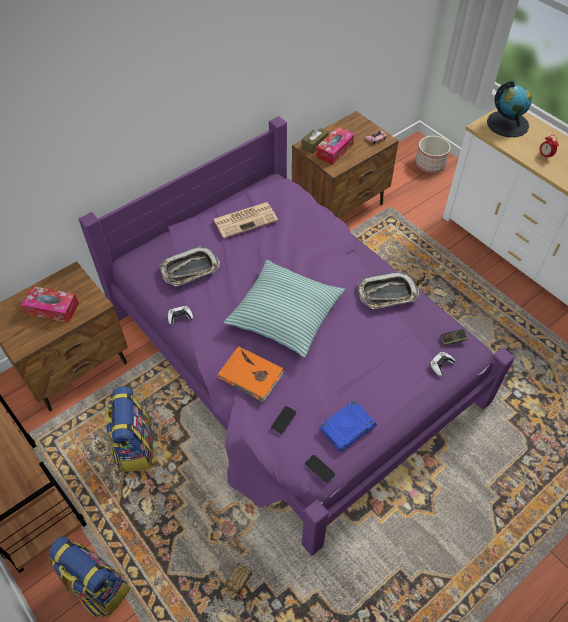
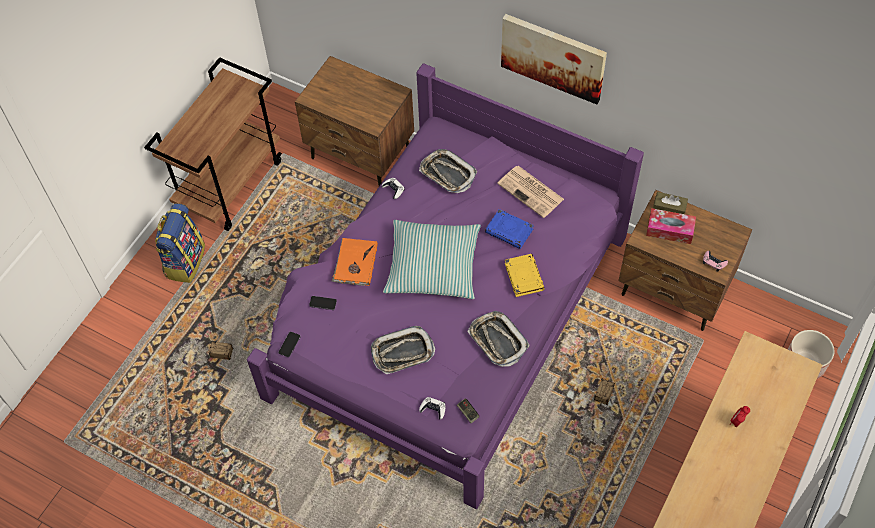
camera: 70 degrees right, 5 degrees up
(52, 308) = (355, 98): tissue box -> none
(134, 446) = (305, 232): backpack -> none
(187, 90) = (553, 57): none -> picture
(330, 253) = (523, 276): none -> yellow book
(347, 427) = (336, 352): blue book -> blue book (509, 231)
(371, 369) = (402, 353): none -> tray
(507, 124) = (774, 372): globe -> none

